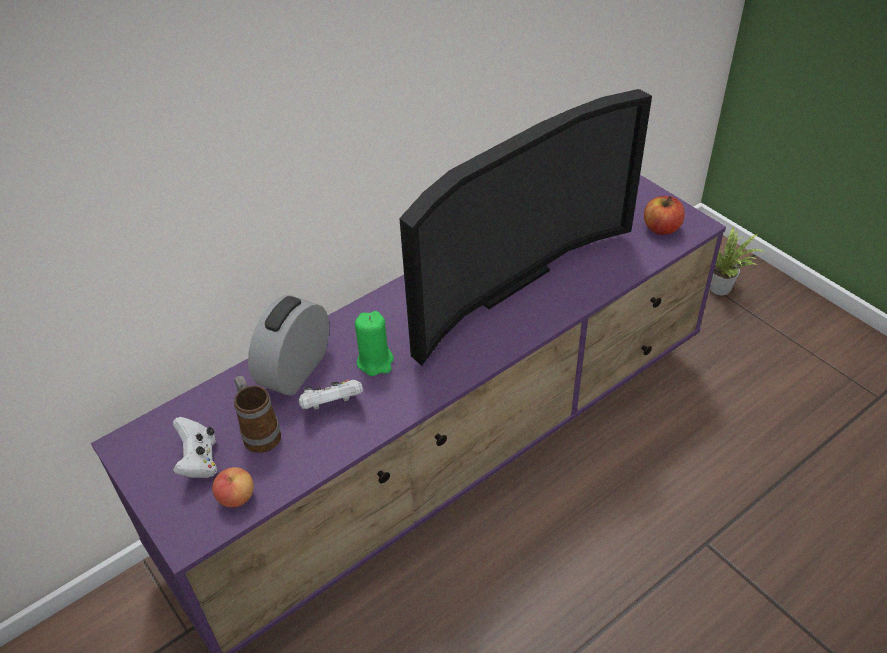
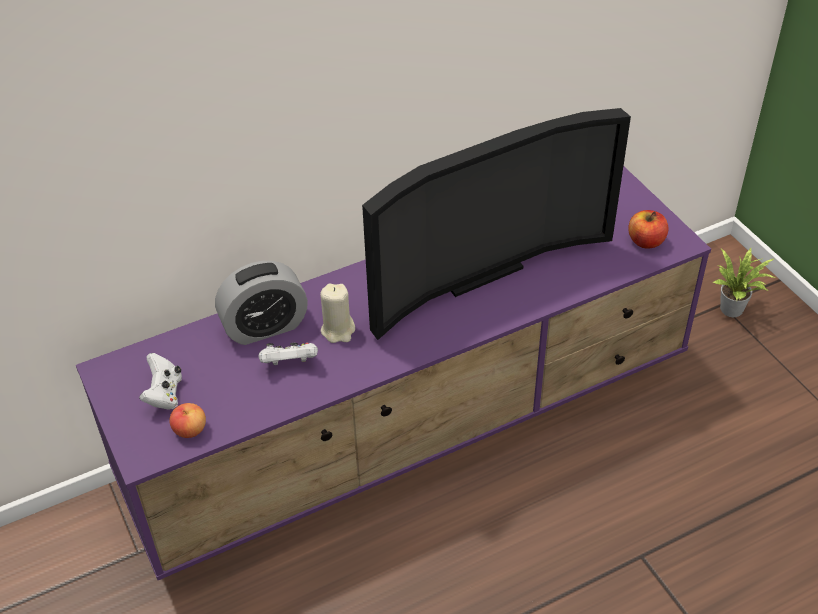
camera: 10 degrees right, 0 degrees up
(259, 432) = (221, 378): mug -> none
(295, 369) = (265, 327): alarm clock -> alarm clock turned 150 degrees counterclockwise
(375, 361) = (338, 330): green candle -> beige candle

